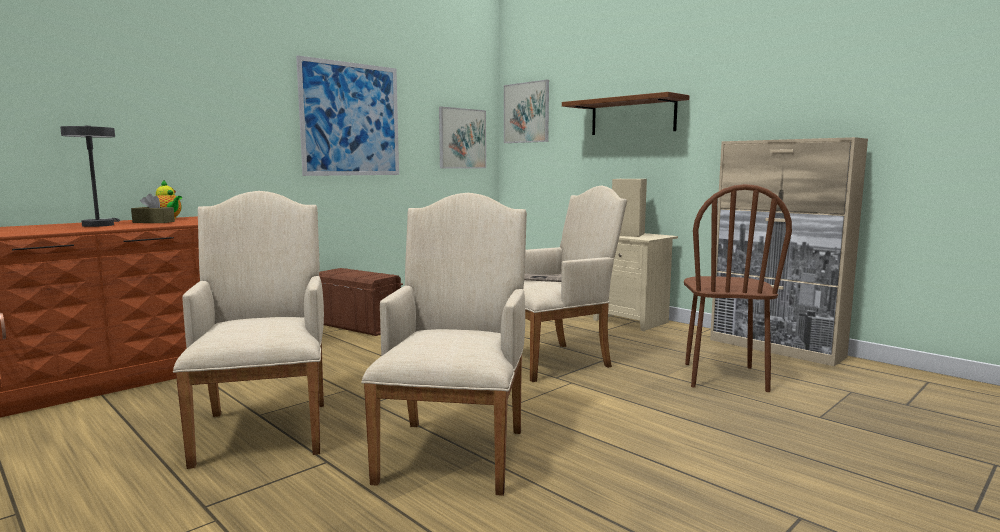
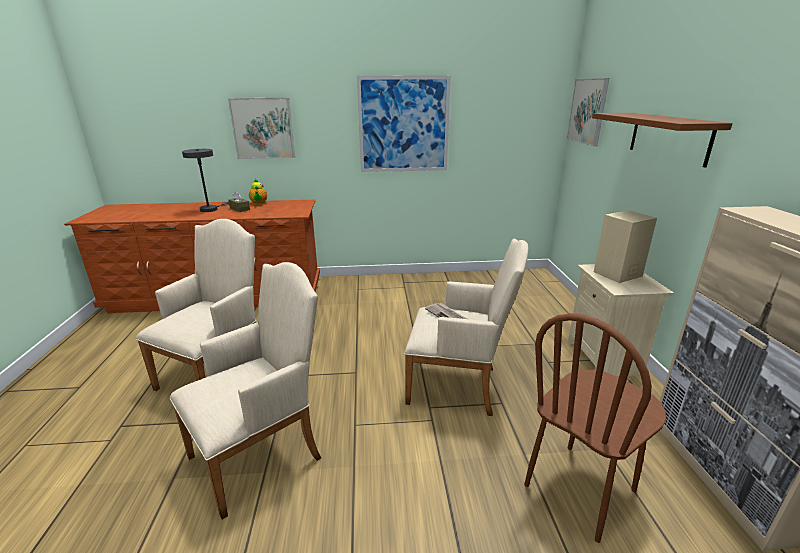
camera: 40 degrees right, 15 degrees up
(358, 326) = (385, 288): brown storage box -> none
(462, 138) = (520, 135): picture -> picture (263, 128)

